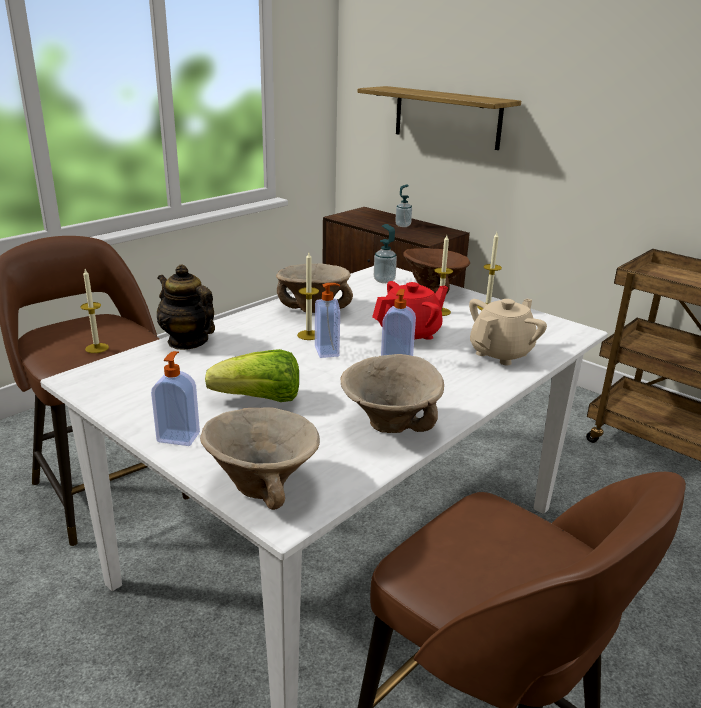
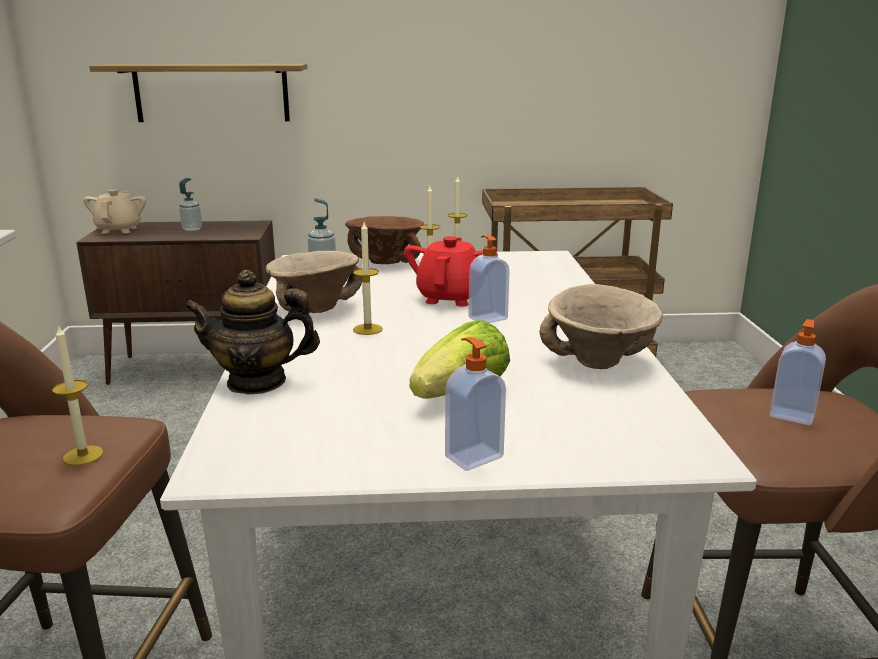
camera: 45 degrees left, 5 degrees down
(264, 485) = (632, 447): beige bowl -> none
(328, 351) = (418, 334): soap dispenser -> soap dispenser (792, 415)
(501, 353) = (544, 286): beige teapot -> beige teapot (119, 230)

